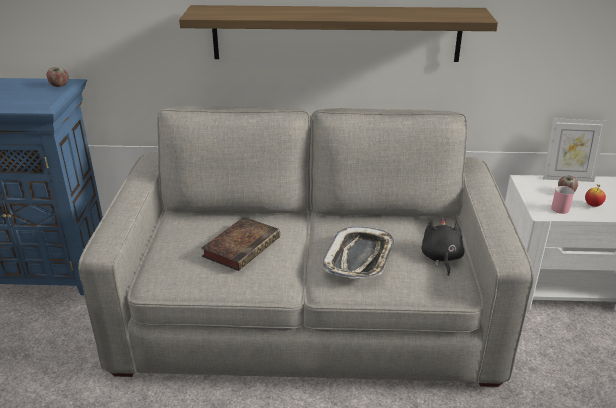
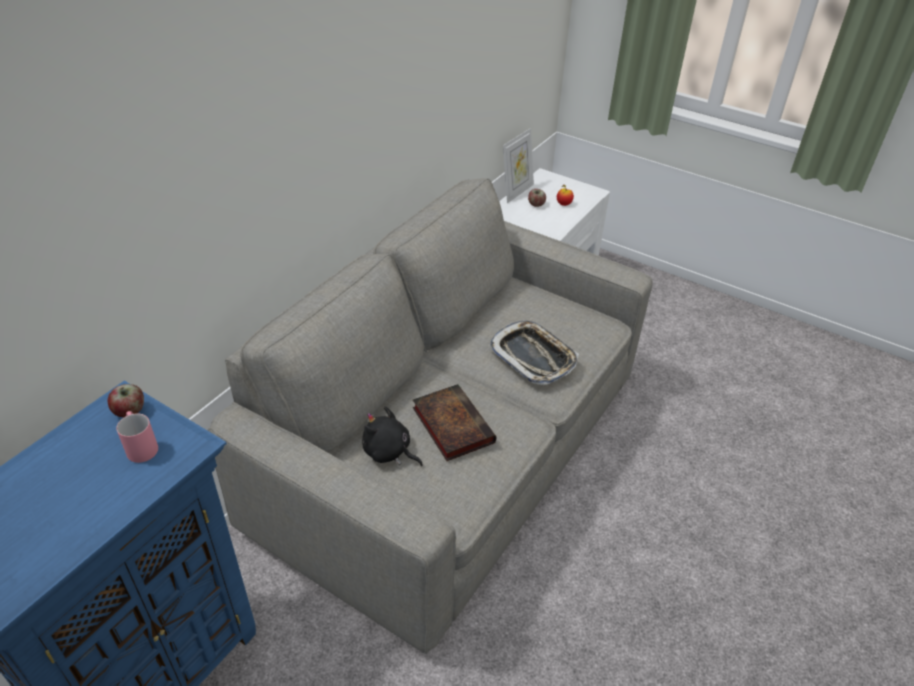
camera: 60 degrees left, 10 degrees up
(336, 33) = (361, 153): shelf -> none
(441, 258) = (563, 313): black plush toy -> black plush toy (389, 452)
(561, 207) = (553, 218): pink mug -> pink mug (140, 445)

